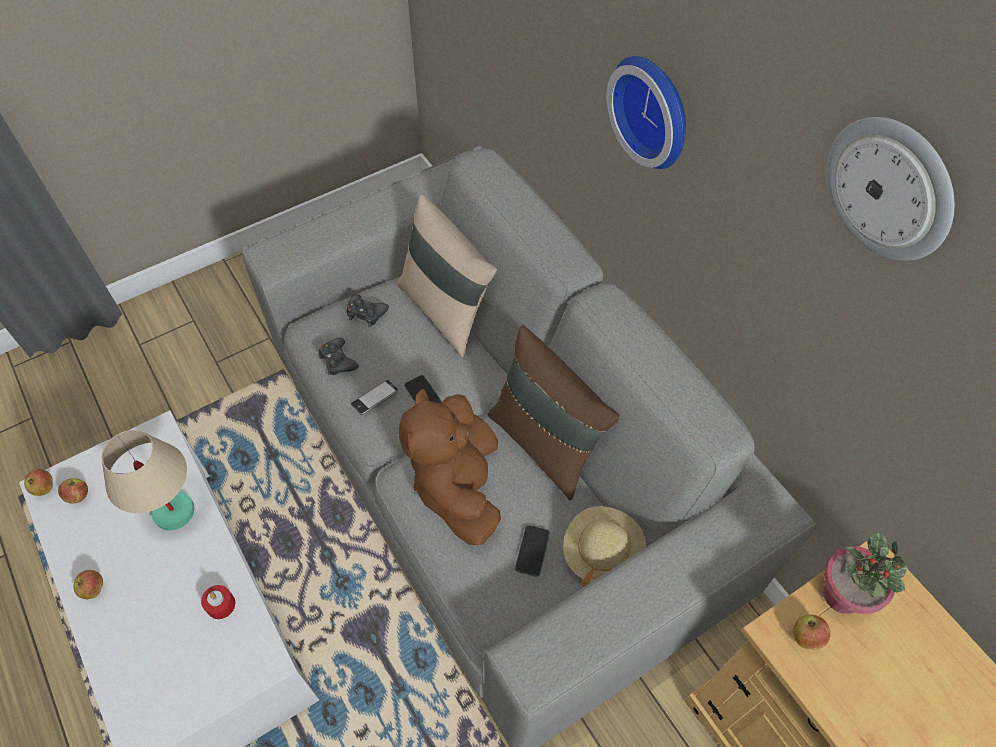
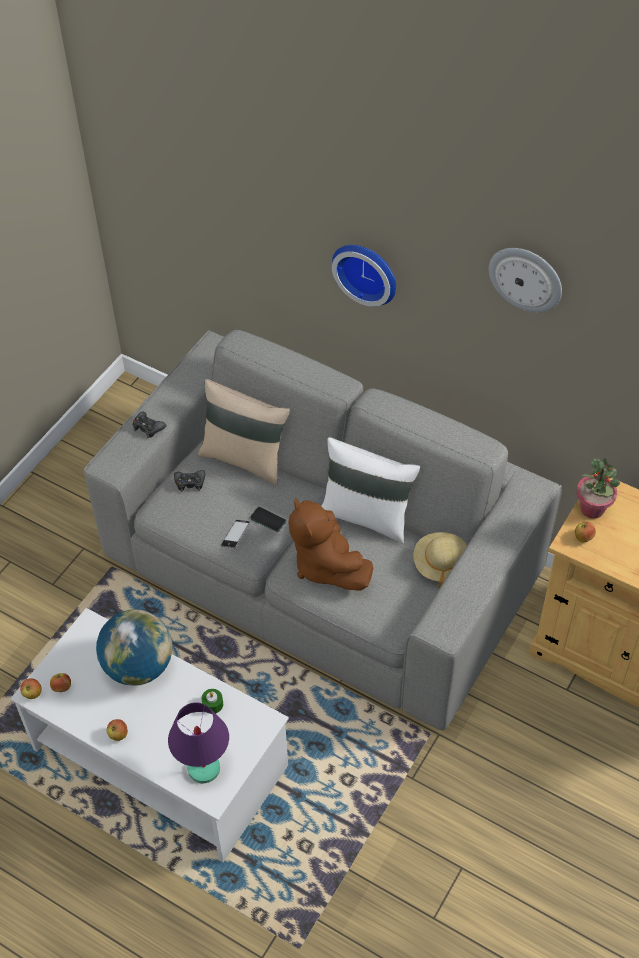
camera: 25 degrees left, 5 degrees down
(153, 690) = (203, 769): none -> purple table lamp
(174, 510) = (138, 666): beige table lamp -> globe
(221, 605) = (213, 704): red candle -> green candle
(338, 360) = (192, 522): black game controller -> black game controller (148, 427)
(532, 551) = (397, 581): phone -> none
(545, 443) = (366, 516): brown pillow -> white pillow

